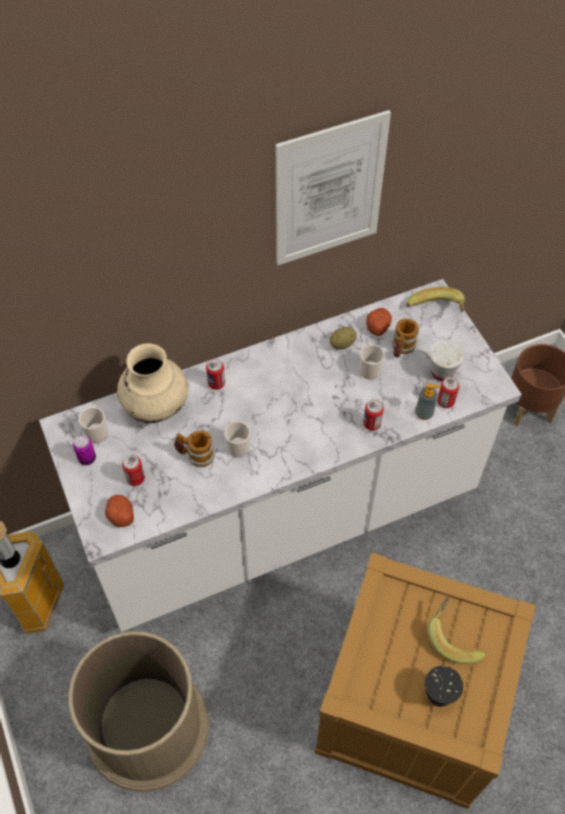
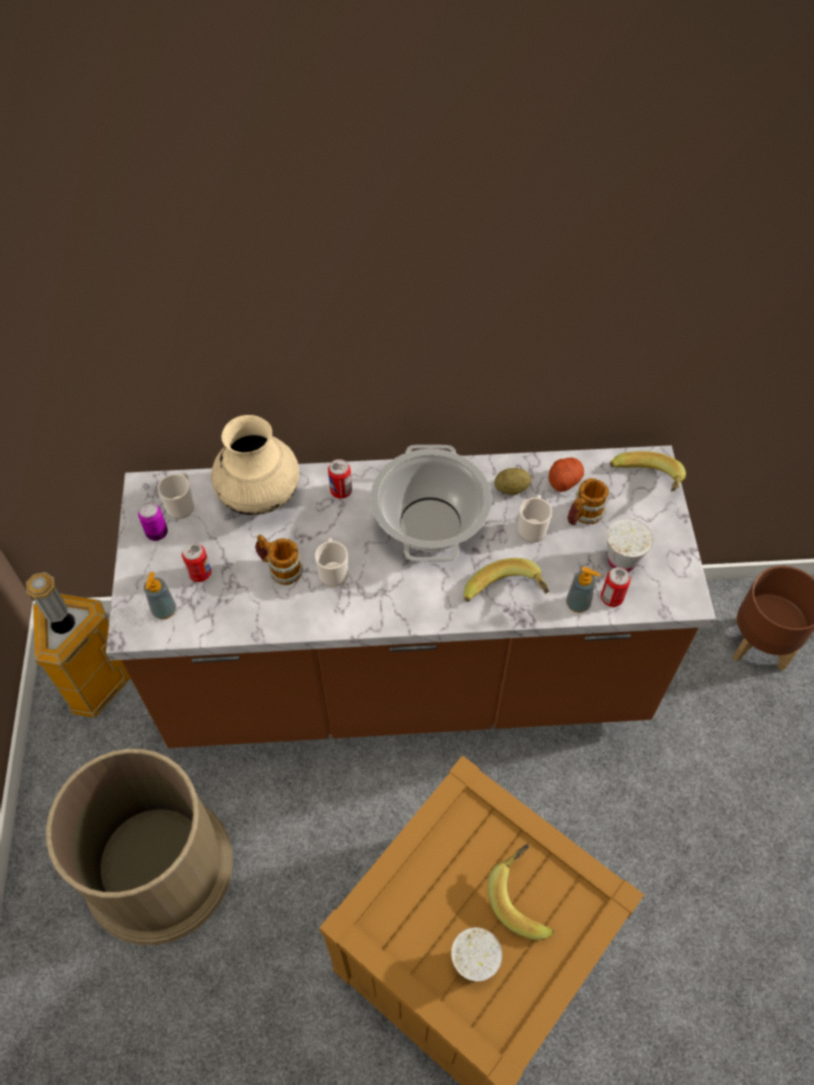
camera: 20 degrees right, 0 degrees up
(120, 515) = (164, 610): potato -> soap dispenser
(282, 517) = (407, 678): white counter -> brown counter
(293, 387) = (429, 523): none -> cooking pot
(329, 190) = (523, 284): picture -> none
(372, 424) = (506, 596): can -> banana
(438, 695) = (474, 963): black cup -> white cup

